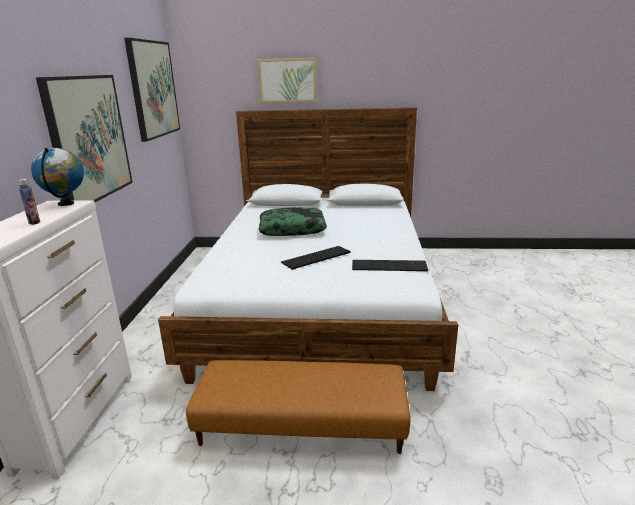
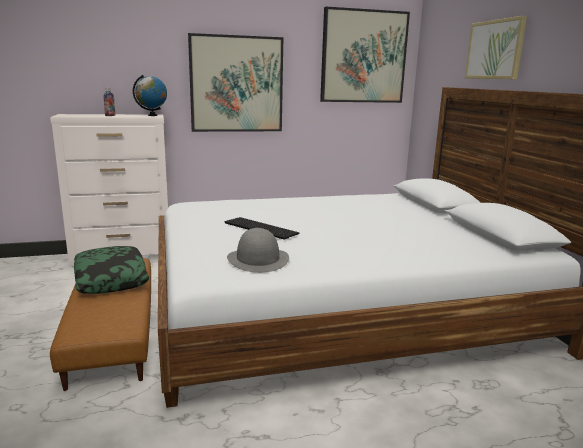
camera: 70 degrees right, 5 degrees down
(292, 229) = (339, 213): pillow -> pillow (111, 278)
(390, 265) = (258, 259): keyboard -> grey hat

